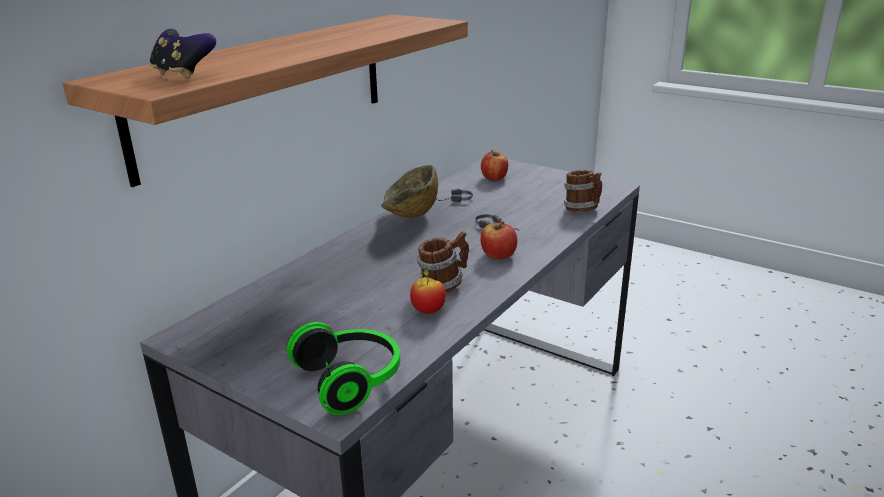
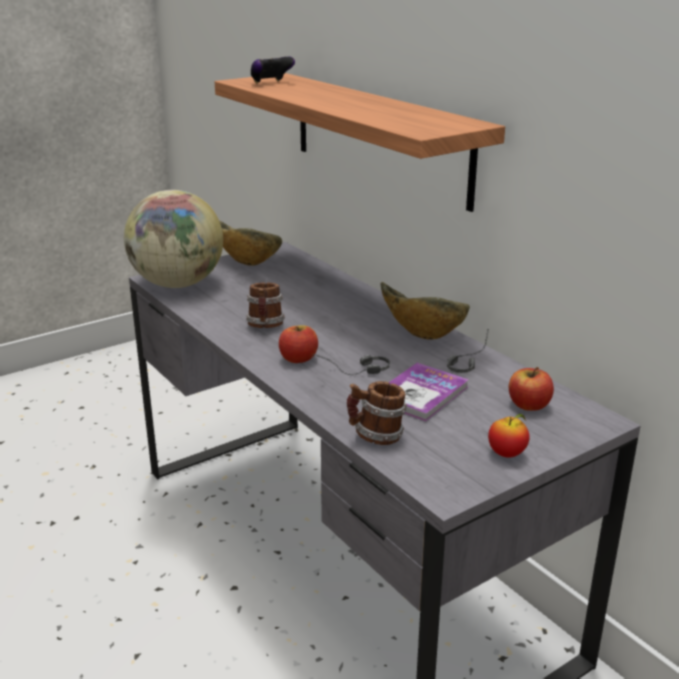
camera: 110 degrees right, 0 degrees up
(243, 348) = (247, 262): none -> bowl
(352, 380) = (177, 284): headphones -> globe
(428, 311) = (231, 315): apple -> apple (506, 454)
(511, 205) = (421, 394): none -> book

